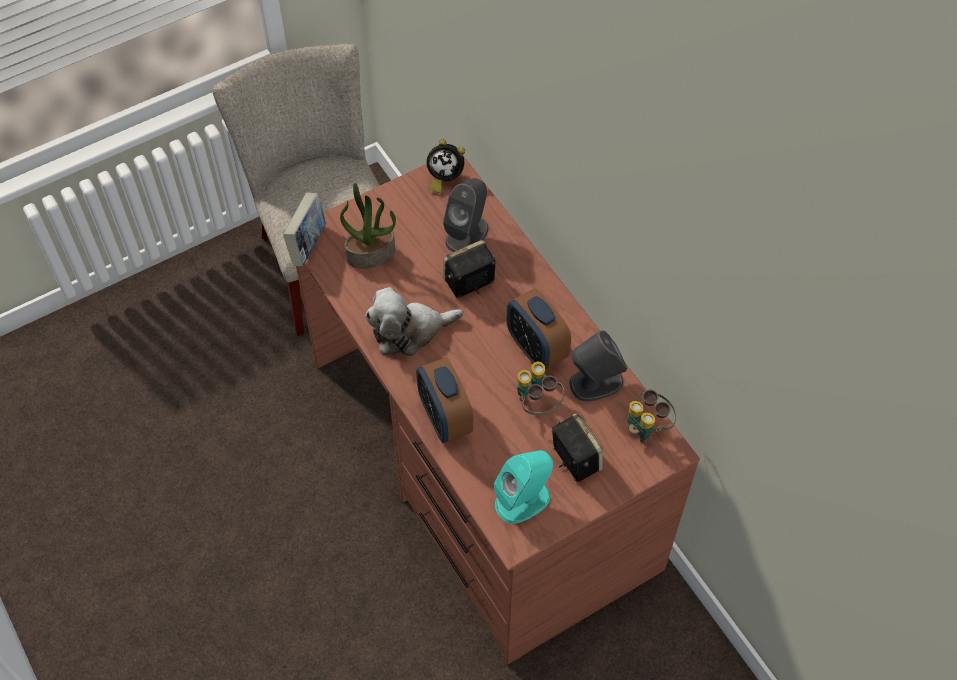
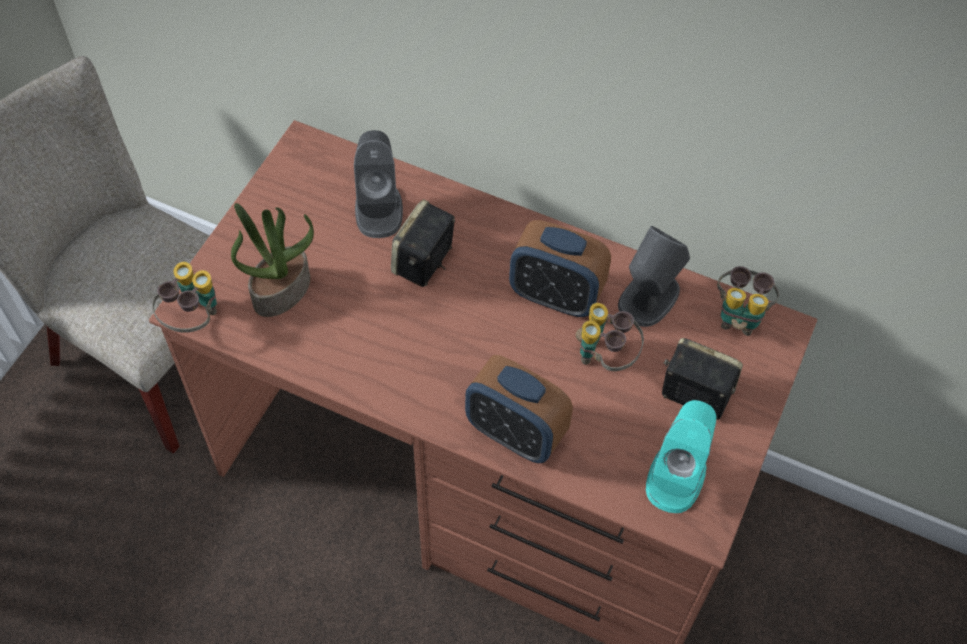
camera: 35 degrees left, 0 degrees up
(308, 244) = (193, 319): book -> binoculars
(409, 331) = (397, 356): plush toy -> none
(444, 178) = (303, 159): alarm clock -> none

